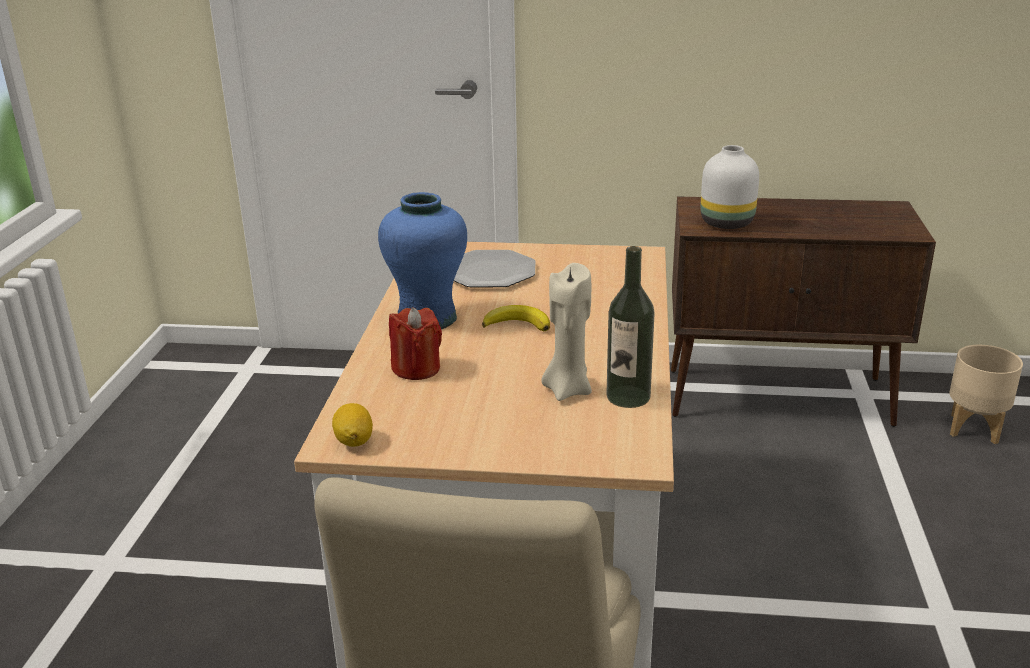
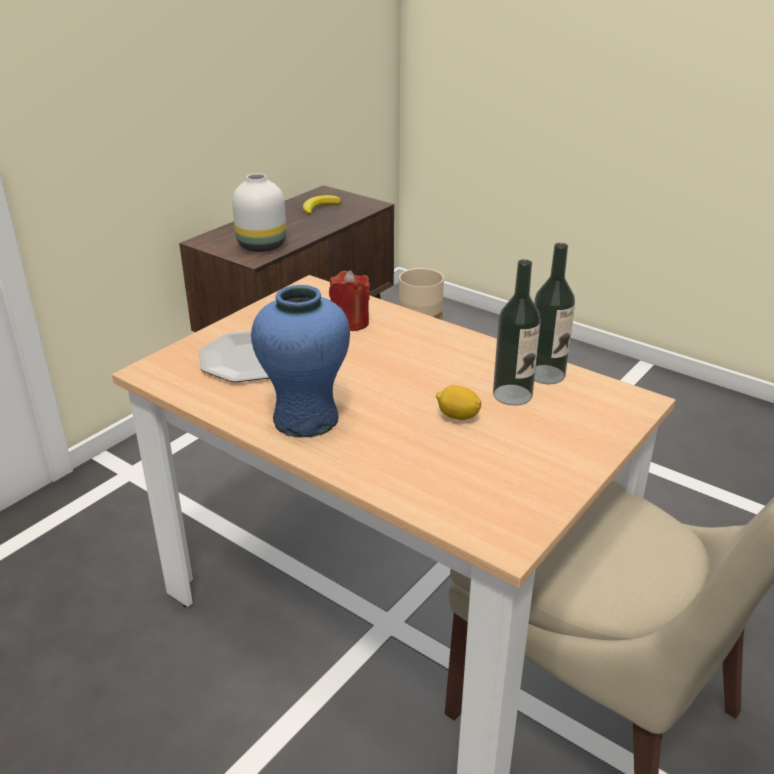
camera: 60 degrees left, 5 degrees up
(354, 441) = (512, 529): lemon -> lemon (457, 417)
(416, 369) = (404, 454): red candle -> red candle (349, 323)
(517, 324) = (372, 379): banana -> banana (319, 208)
(567, 389) = (512, 395): beige candle -> bottle

